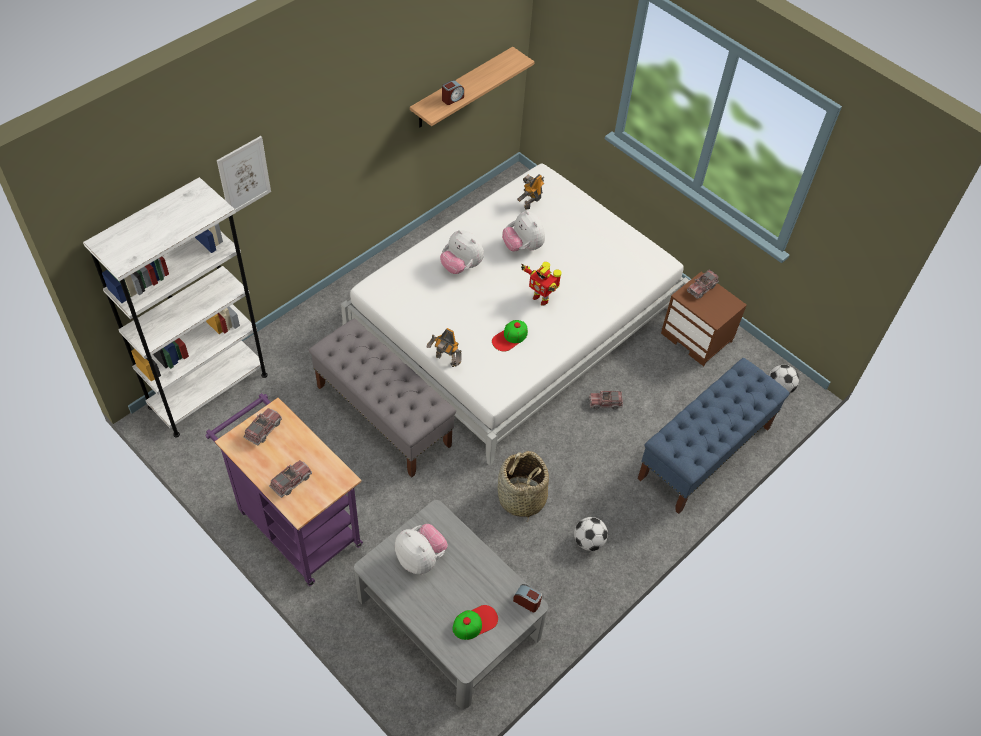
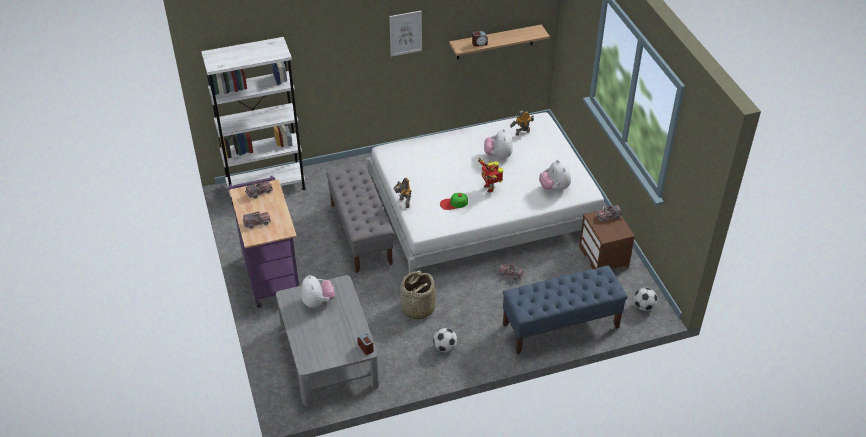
camera: 30 degrees right, 10 degrees down
(244, 176) = (316, 47): picture -> picture (405, 33)
(461, 266) = (449, 154): plush toy -> plush toy (554, 188)
(475, 622) = (327, 346): cap -> none

